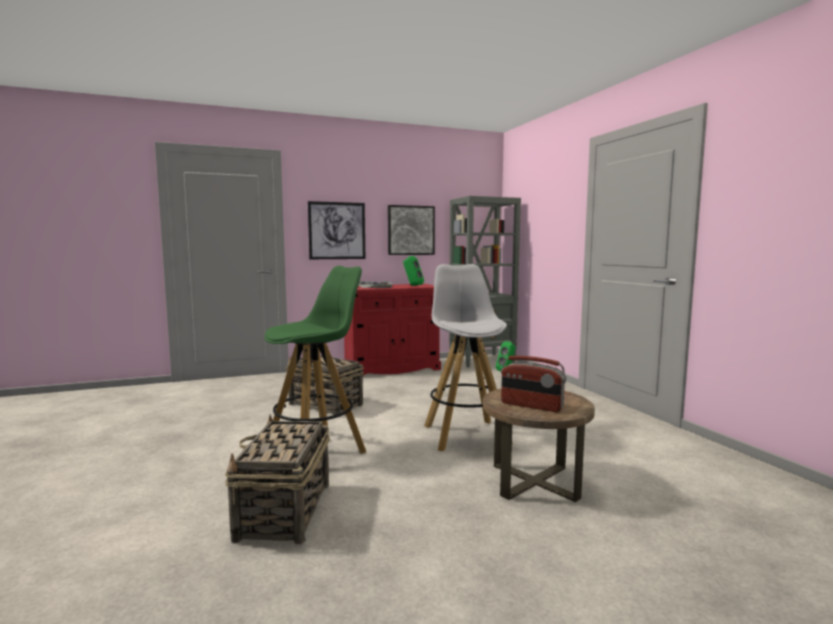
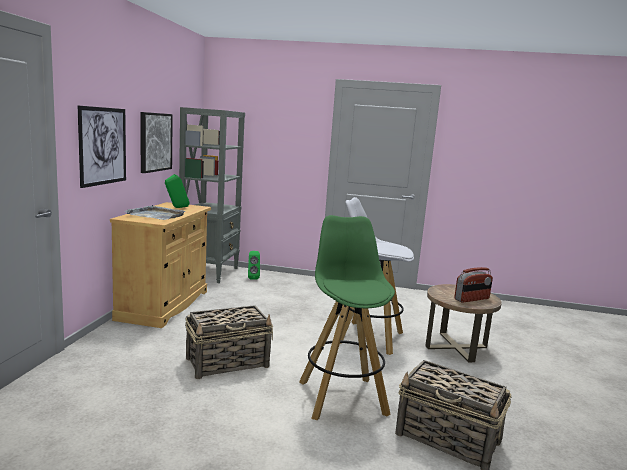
camera: 60 degrees left, 5 degrees up
(391, 368) = (164, 305): red cabinet -> beige cabinet

